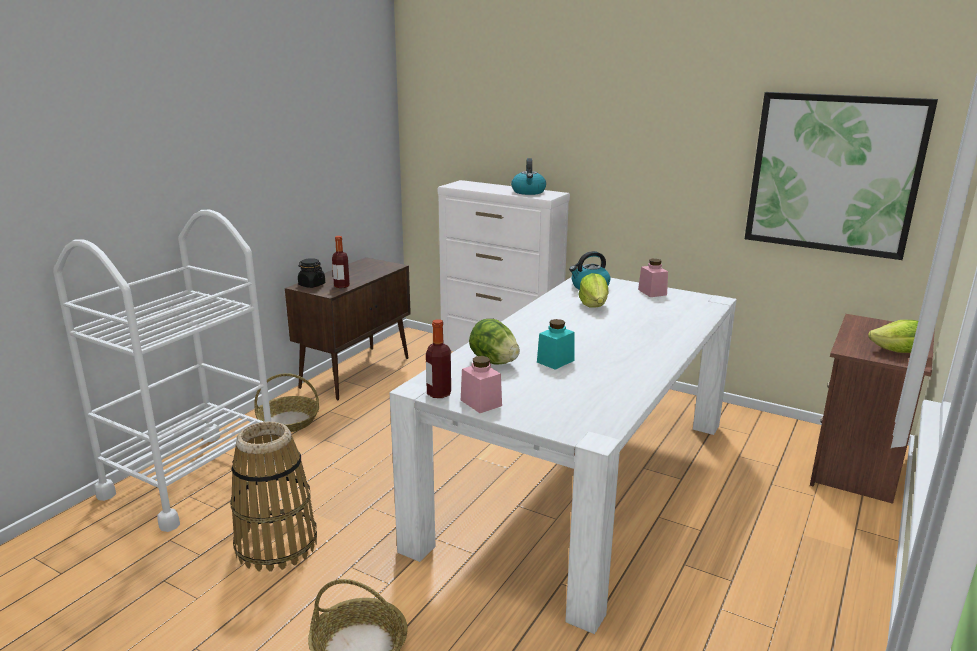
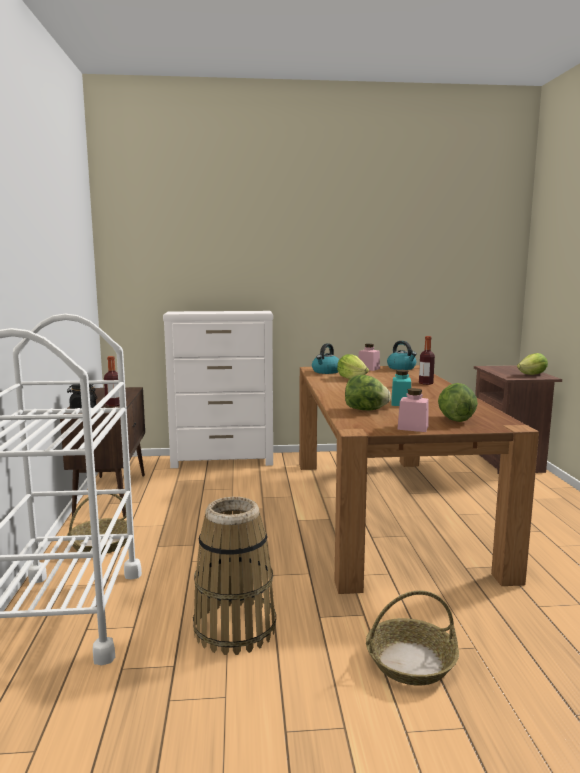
camera: 35 degrees left, 10 degrees down
(439, 393) = (376, 429): bottle -> bottle (426, 383)
(528, 192) = (243, 311): kettle -> kettle (402, 368)
(553, 405) = (455, 420): none -> lettuce
(580, 480) = (386, 511): white dining table -> brown dining table
(833, 174) = (451, 278): picture -> none

